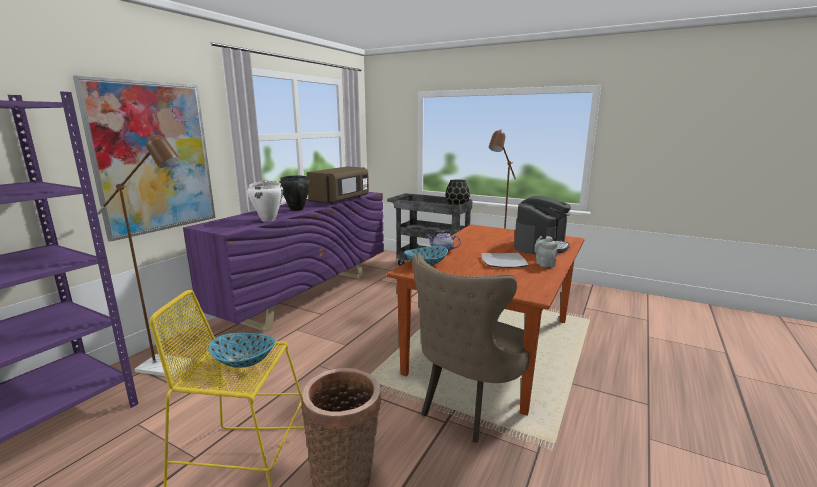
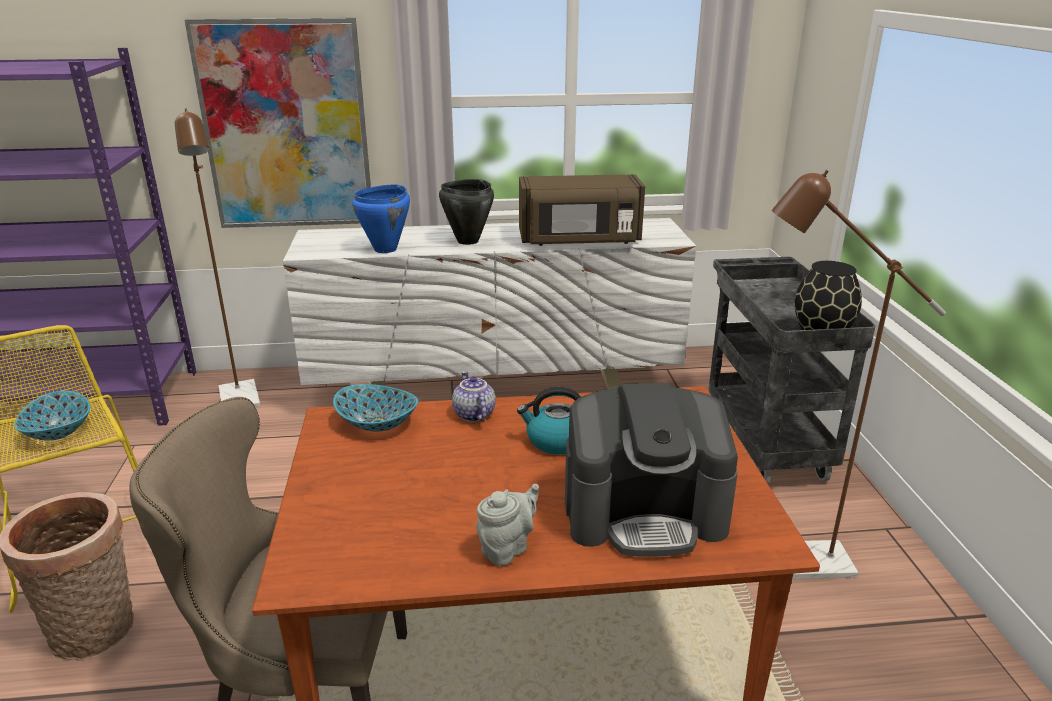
camera: 55 degrees right, 10 degrees up
(268, 219) = (386, 249): white cooking pot -> blue cooking pot
(308, 296) = (495, 389): purple cabinet -> white cabinet
(481, 245) = (556, 441): none -> kettle
(504, 262) = (468, 496): plate -> none

